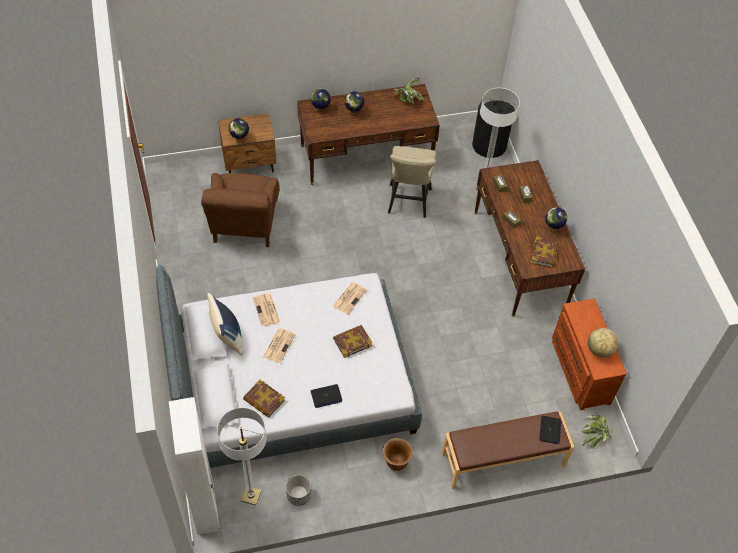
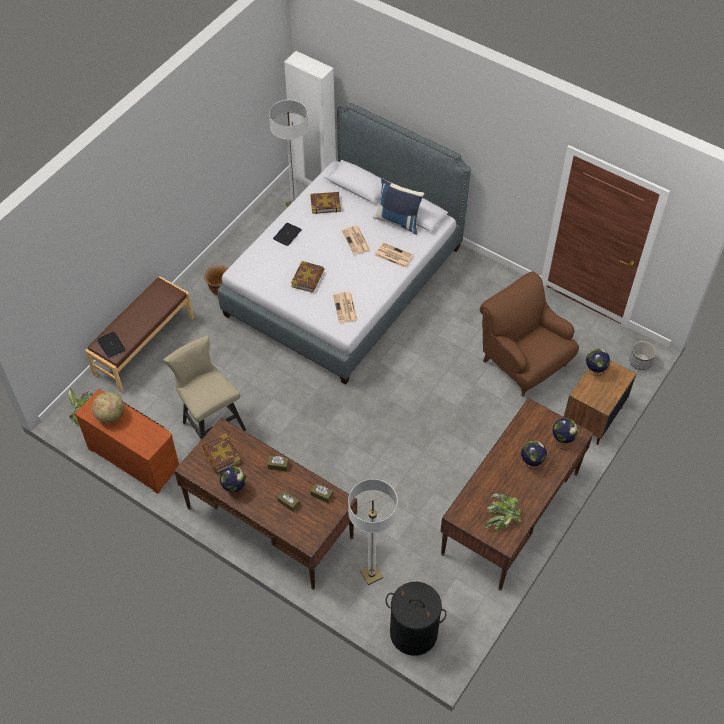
camera: 140 degrees right, 0 degrees up
(298, 495) = (265, 227): planter -> planter (640, 361)
(408, 203) = (419, 495): beige stool -> beige stool (211, 424)

